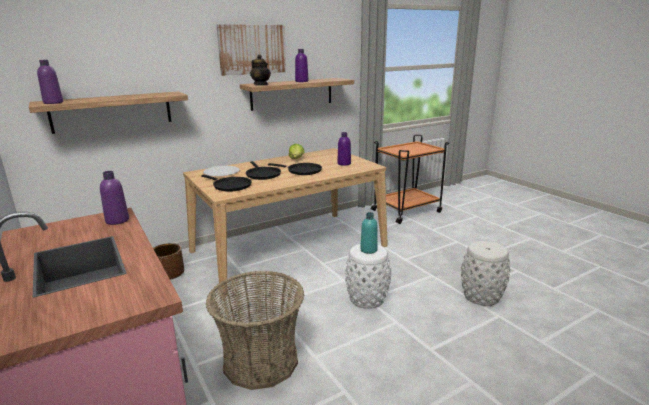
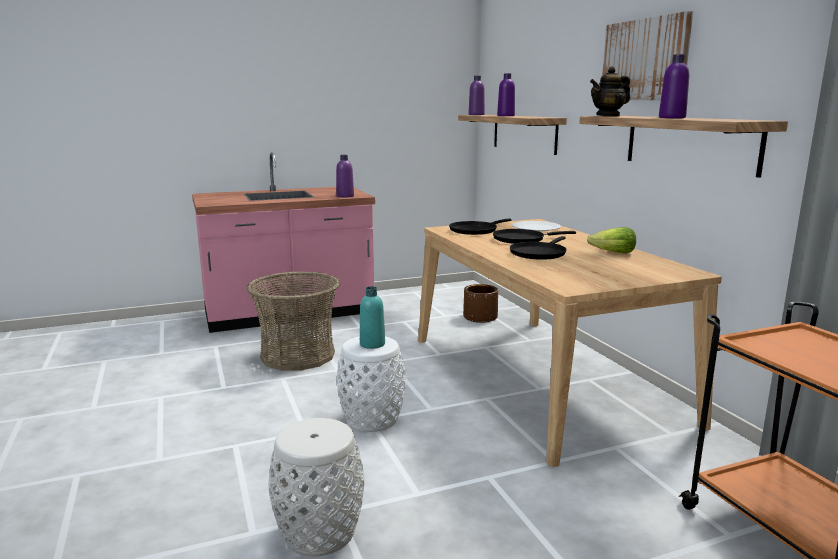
camera: 100 degrees right, 5 degrees down
(344, 163) = (586, 274): purple bottle -> purple bottle (505, 116)

